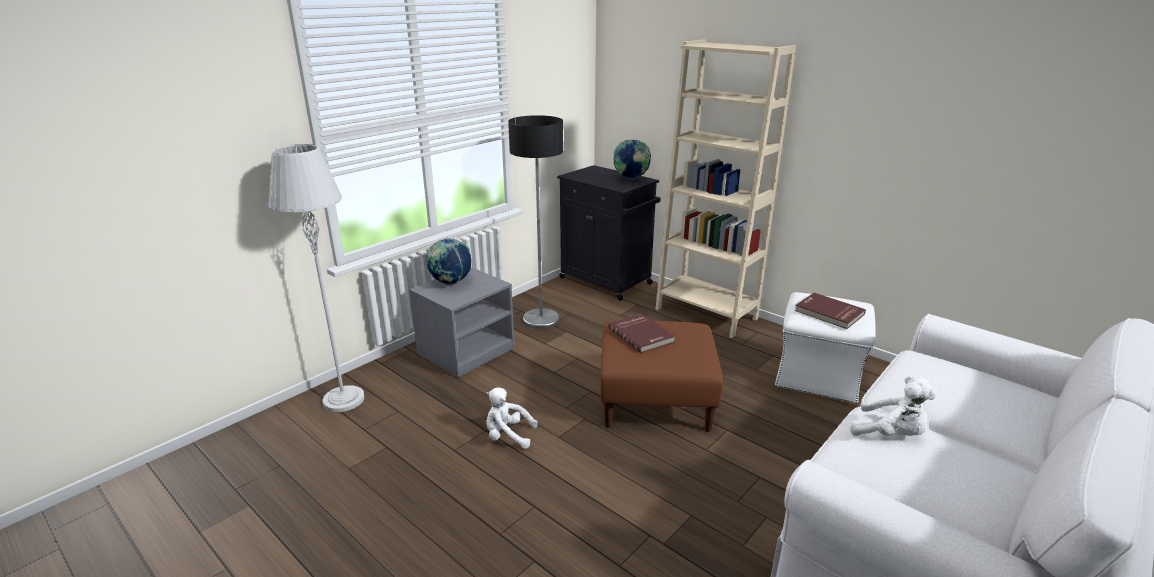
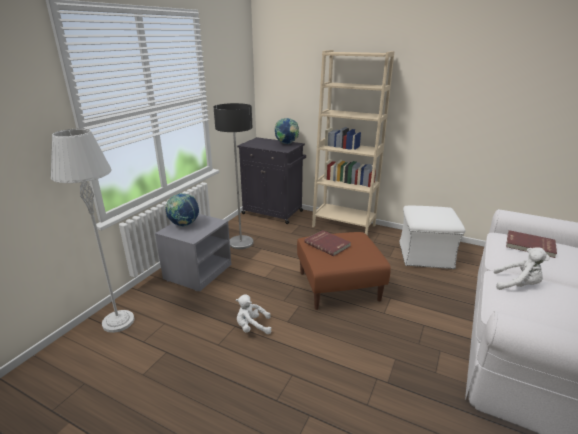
camera: 15 degrees left, 0 degrees up
(828, 313) = (433, 216): red book -> red book (530, 245)

